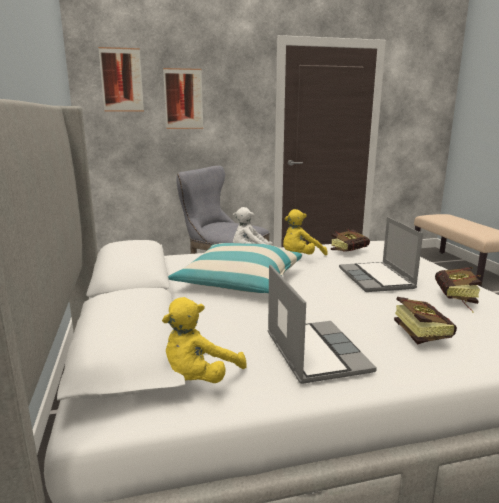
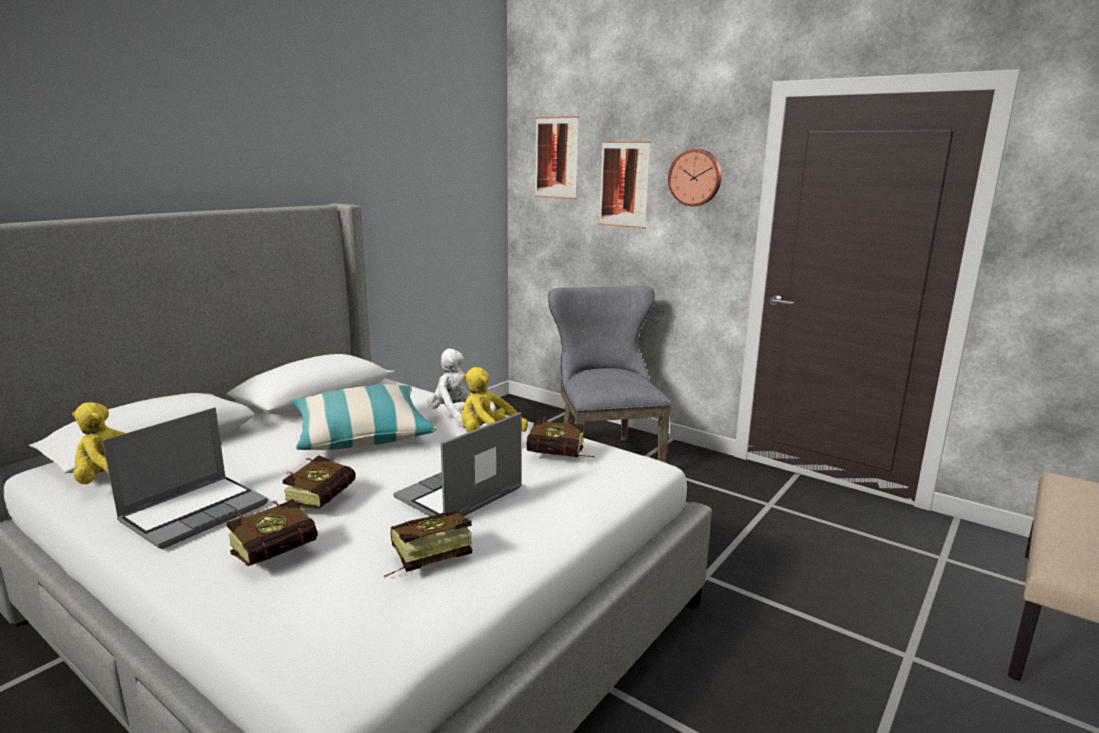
camera: 50 degrees right, 0 degrees up
(235, 93) = (695, 177): none -> wall clock
(343, 309) = (326, 499): none -> book

